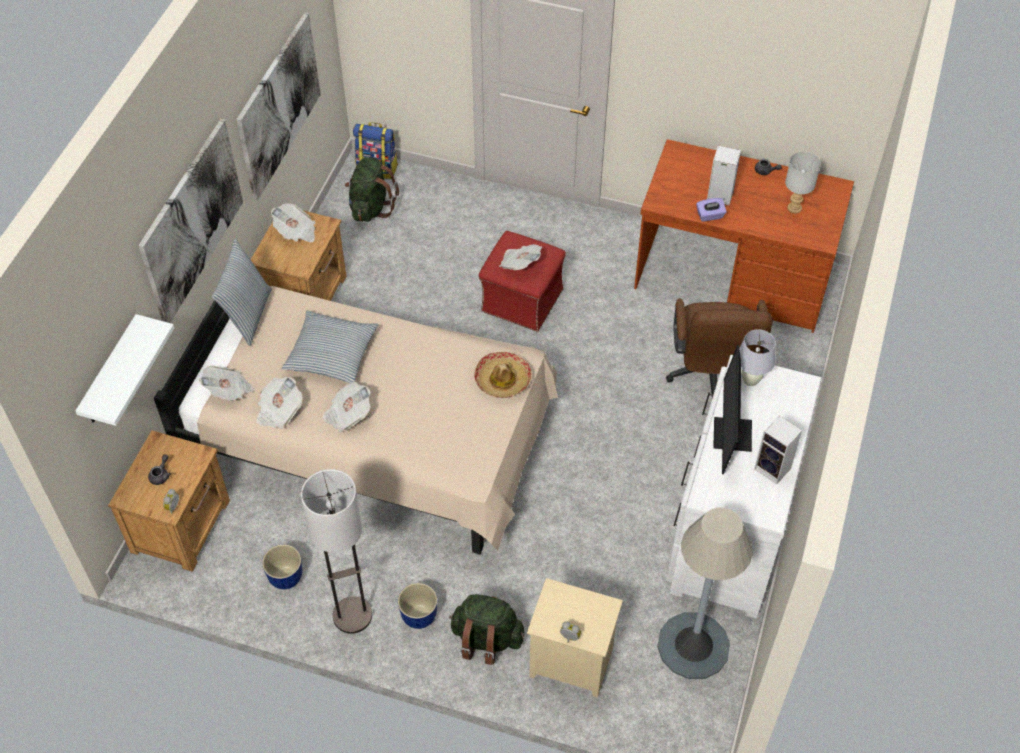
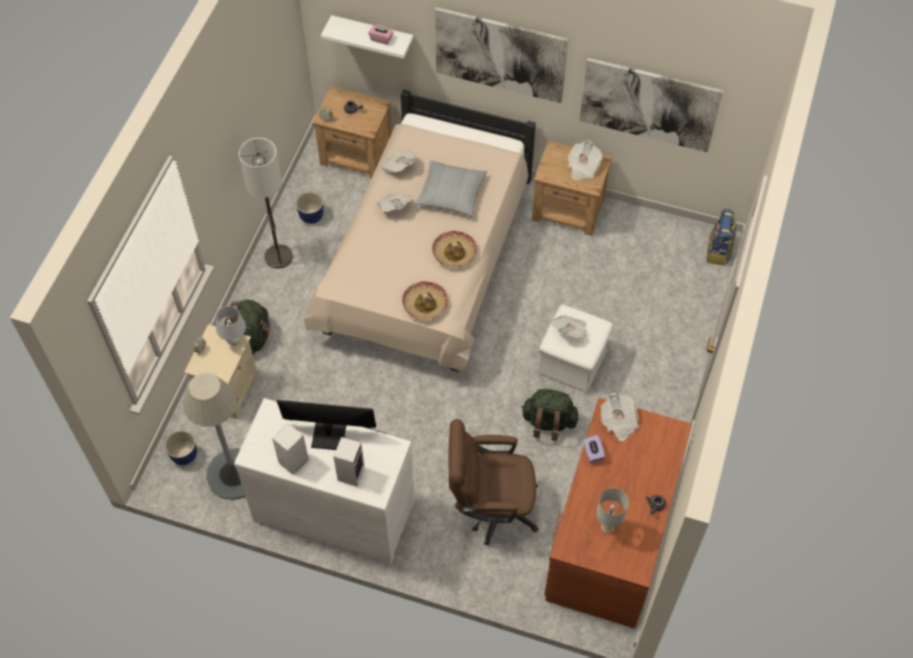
camera: 90 degrees right, 5 degrees up
(137, 349) = (381, 39): none -> pink tissue box
(229, 391) = (417, 136): newspaper -> newspaper (618, 422)
(248, 315) = (488, 140): pillow -> none
(371, 207) = (671, 249): green backpack -> green backpack (548, 422)
(419, 617) = (274, 296): planter -> planter (184, 455)
(426, 350) = (454, 253): none -> hat
(521, 300) = (572, 361): red ottoman -> white ottoman
(719, 195) = (619, 462): speaker -> speaker (351, 472)
(750, 380) = (382, 453): white table lamp -> white table lamp (235, 341)

